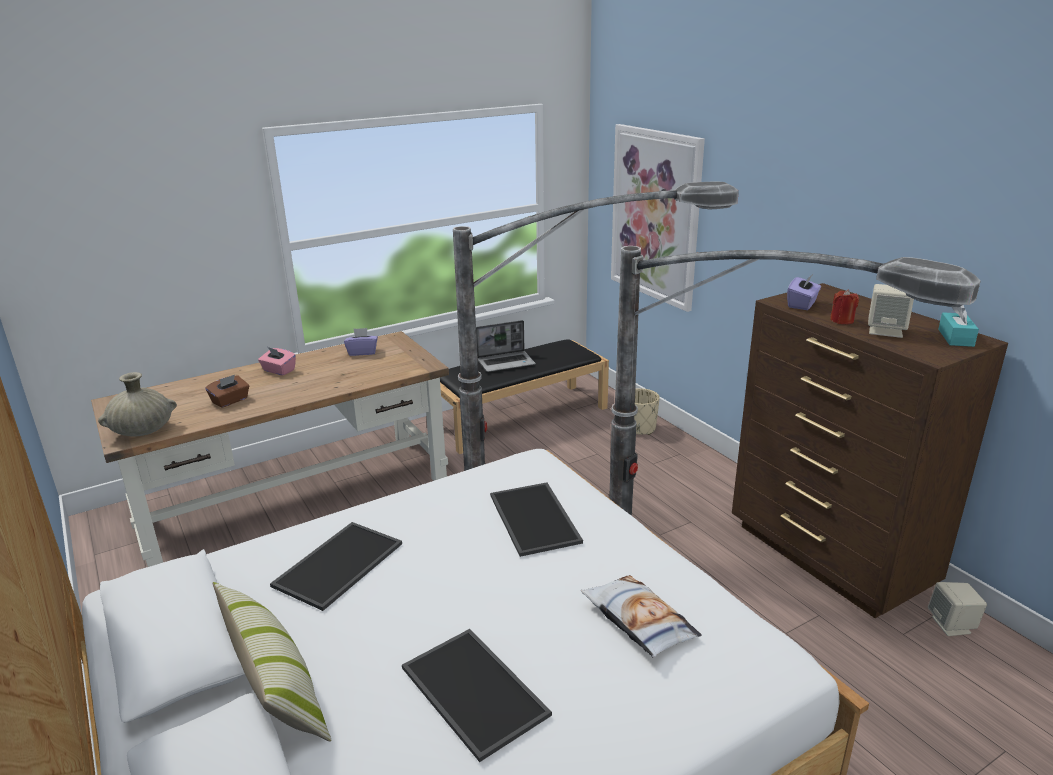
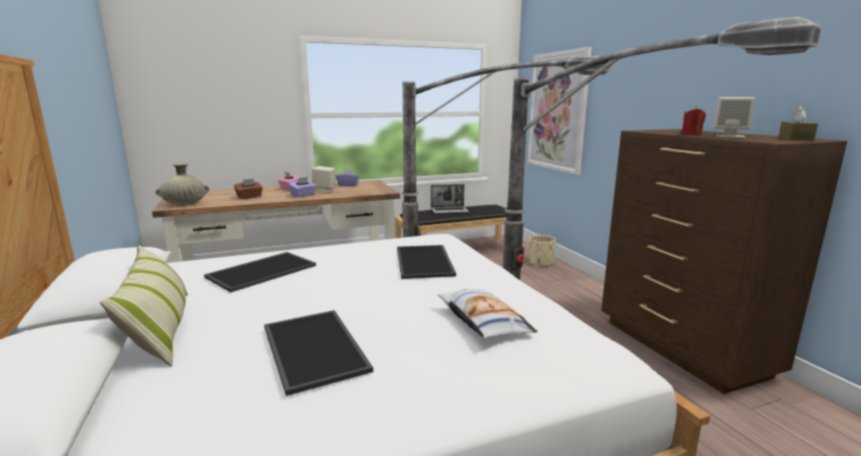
camera: 10 degrees right, 10 degrees down
(802, 304) = (659, 131): purple tissue box -> purple tissue box (303, 195)
(951, 625) = (800, 407): beige speaker -> beige speaker (324, 190)
(955, 338) = (795, 138): turquoise tissue box -> brown tissue box

